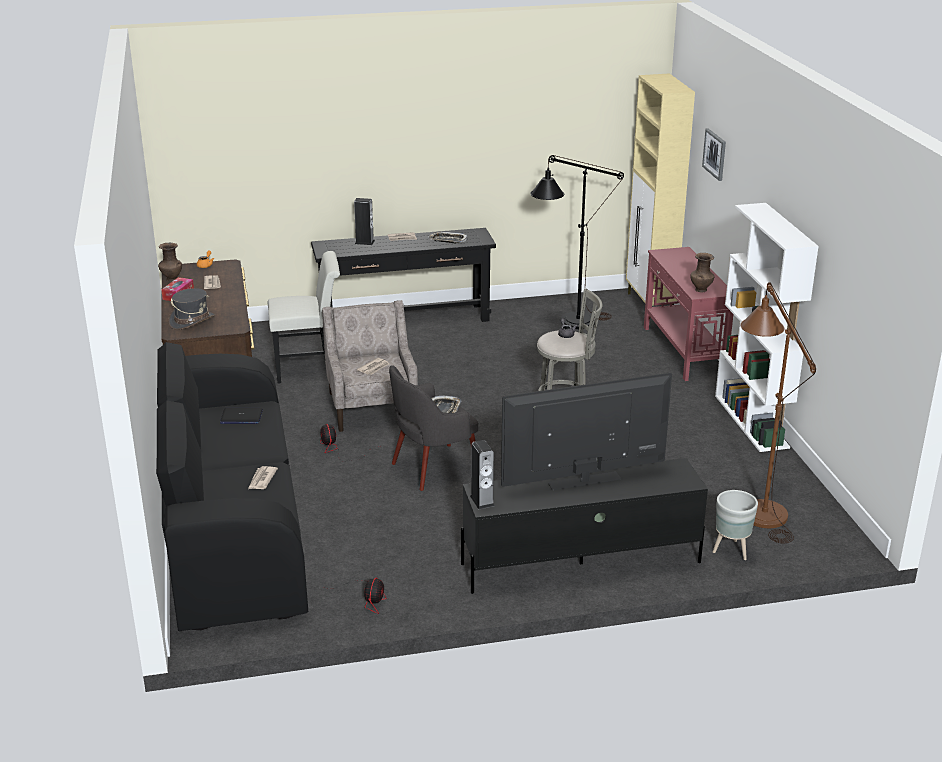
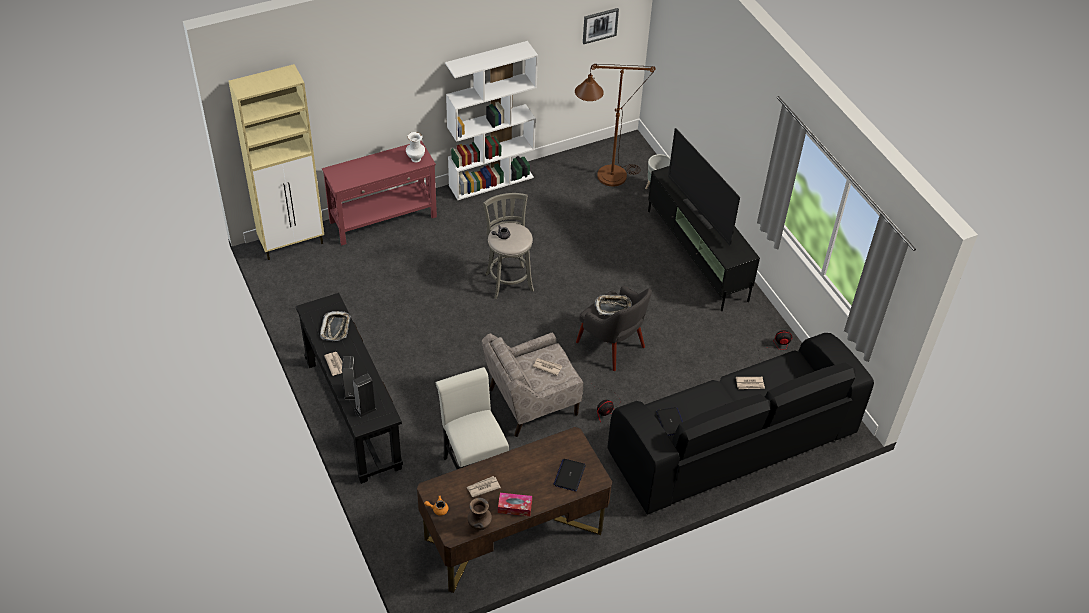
camera: 105 degrees left, 20 degrees up
(192, 321) = (569, 475): grey hat -> laptop
(482, 501) = (741, 257): speaker -> speaker (365, 409)
(569, 323) = (341, 294): black floor lamp -> none
(701, 289) = (415, 159): brown vase -> white vase
(715, 154) = (340, 85): picture -> picture (600, 25)

